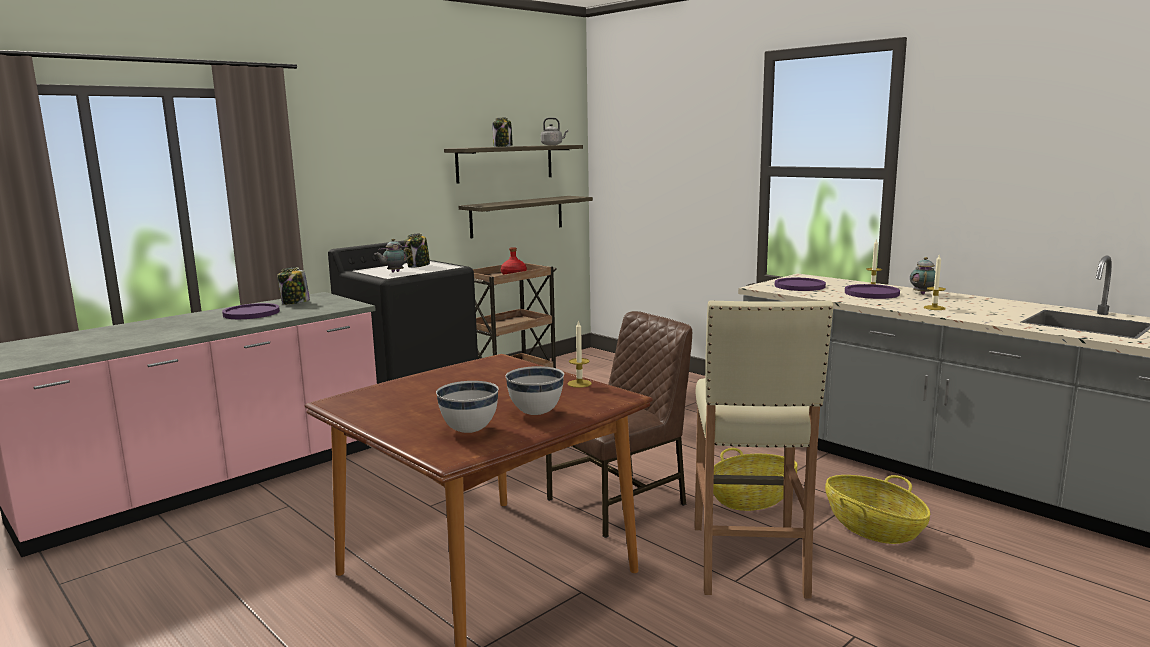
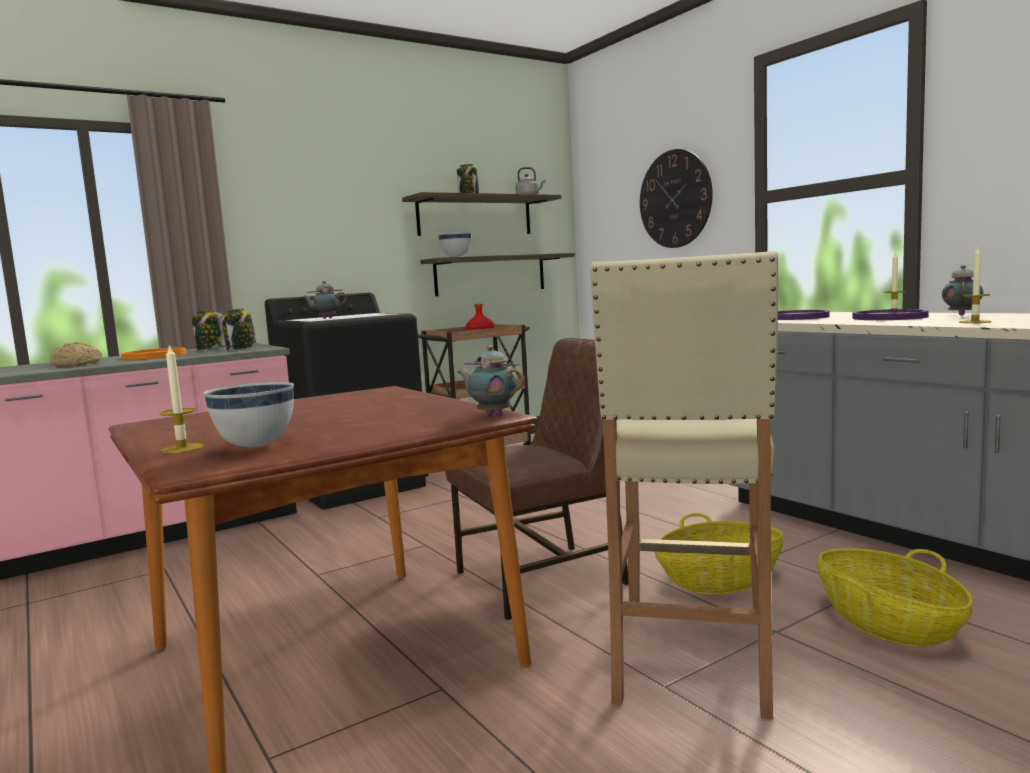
camera: 10 degrees right, 5 degrees down
(193, 327) = (77, 364): none -> bread
(251, 313) = (154, 355): purple plate -> orange plate
(418, 266) = (359, 315): jar -> jar (241, 349)
(535, 413) = (363, 430): white bowl -> white bowl (456, 257)
(579, 383) = (455, 406): candle -> candle (182, 448)
(618, 395) = (492, 414): none -> teapot
(688, 159) = (675, 199): none -> wall clock

